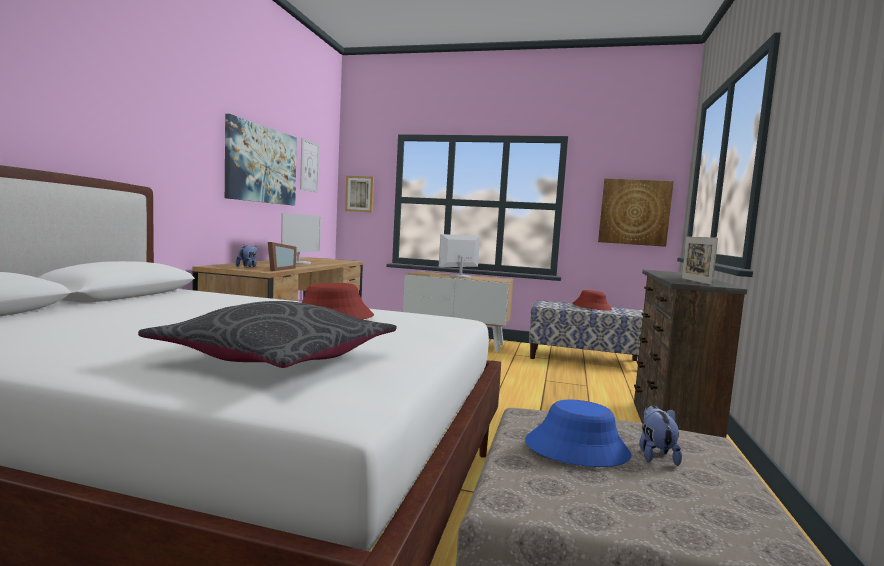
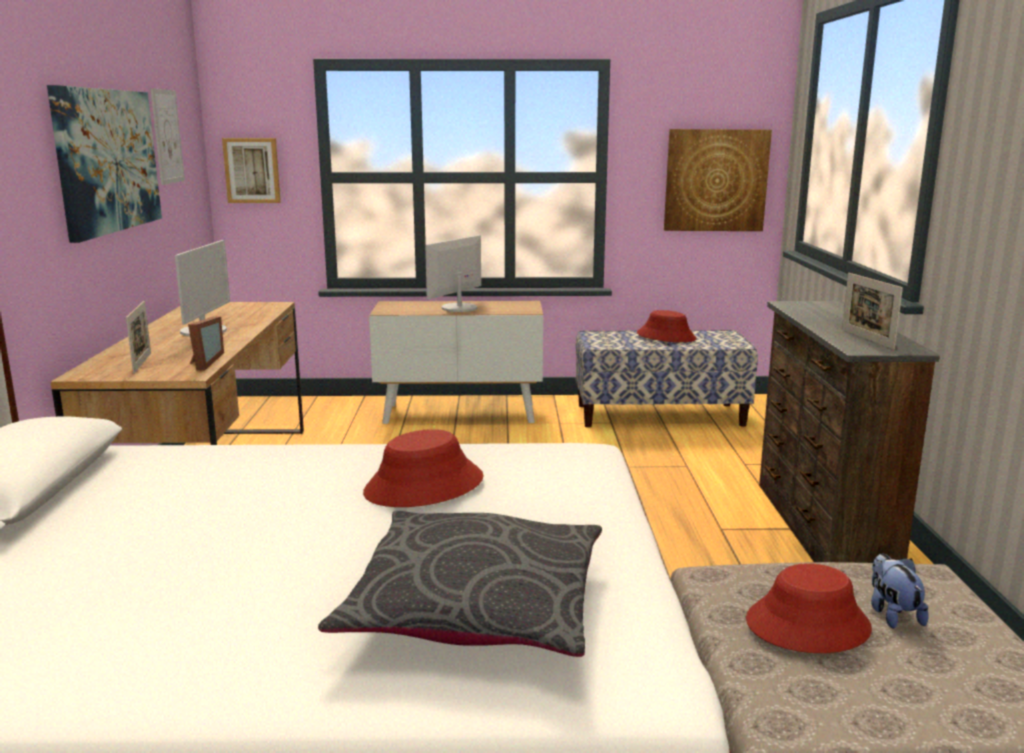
camera: 15 degrees left, 10 degrees up
(247, 266) = (142, 363): plush toy -> picture frame
(577, 448) = (807, 624): blue hat -> red hat

